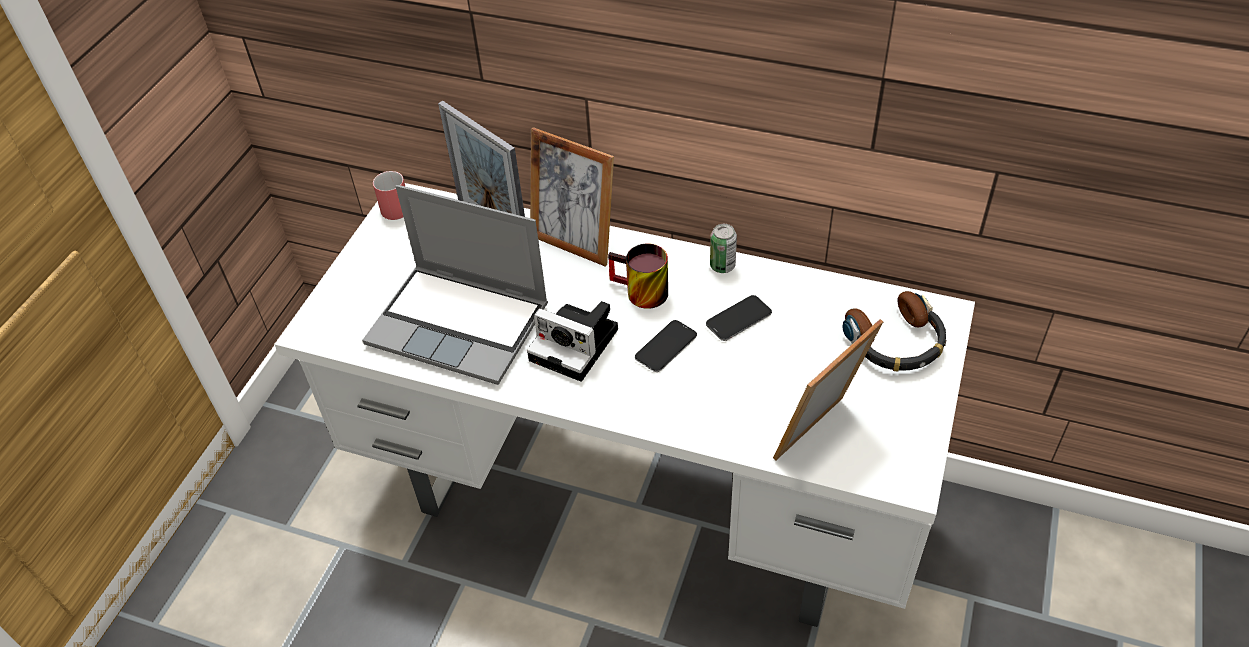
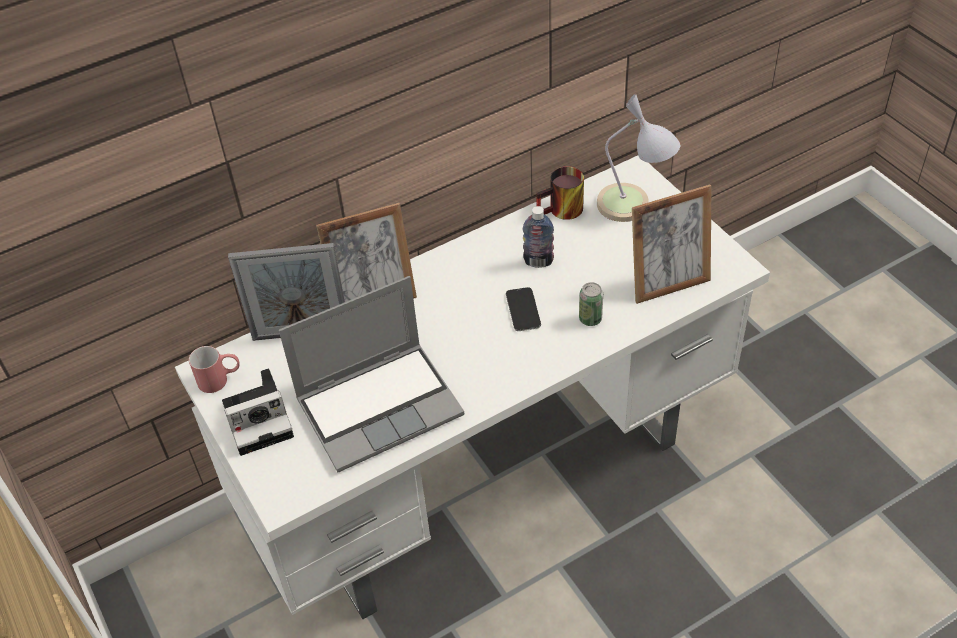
camera: 50 degrees left, 0 degrees up
(577, 345) = (471, 353): camera -> camera (261, 418)
(639, 294) = (461, 295): mug -> mug (562, 212)
(722, 266) = (484, 241): can -> can (590, 319)
(738, 319) = (538, 261): phone -> bottle
(819, 435) = (668, 284): picture frame -> picture frame turned 105 degrees counterclockwise
(896, 343) = (634, 206): headphones -> table lamp

